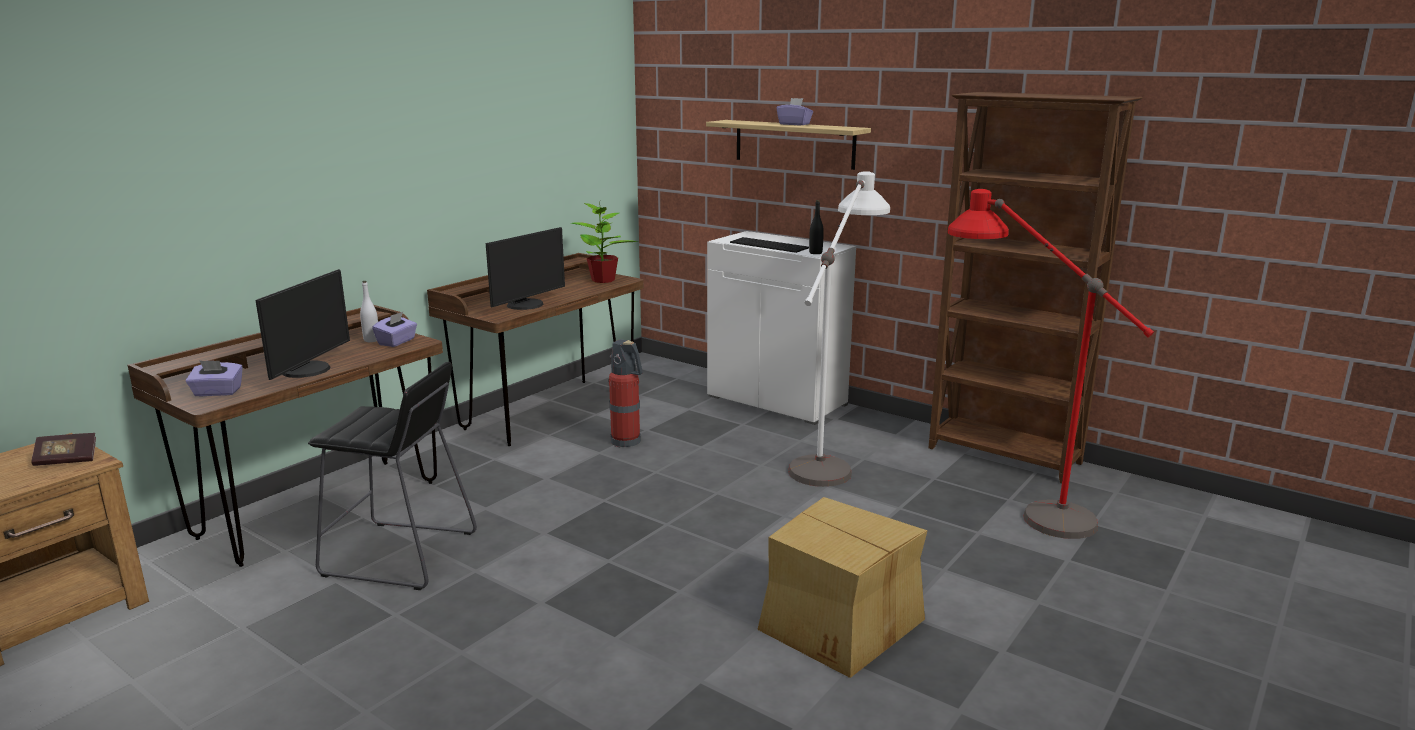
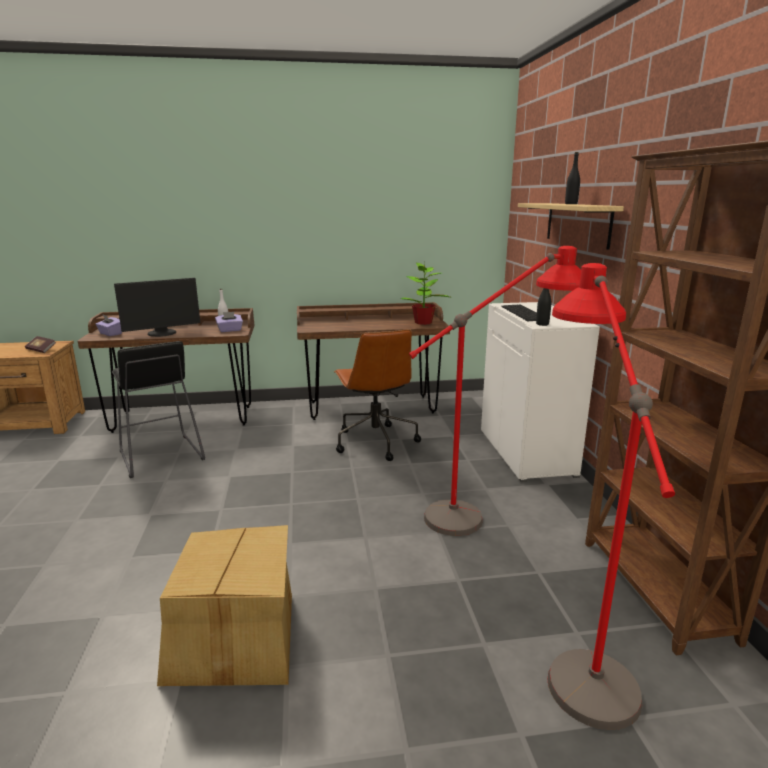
camera: 45 degrees right, 0 degrees up
(526, 305) = (340, 327): monitor -> none
(627, 441) = (375, 441): fire extinguisher -> brown office chair
(794, 124) = (571, 204): purple tissue box -> black bottle
(833, 455) = (489, 511): white floor lamp -> red floor lamp

